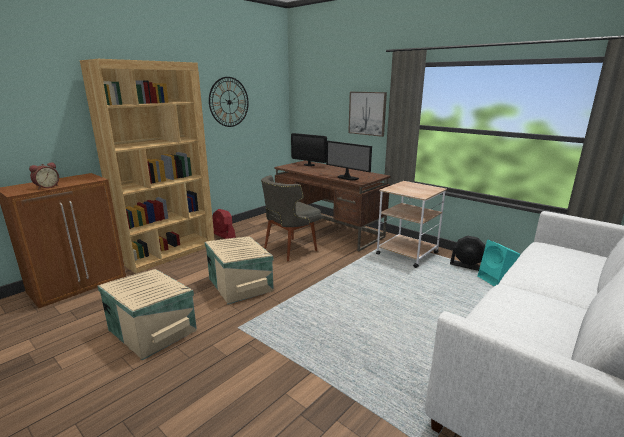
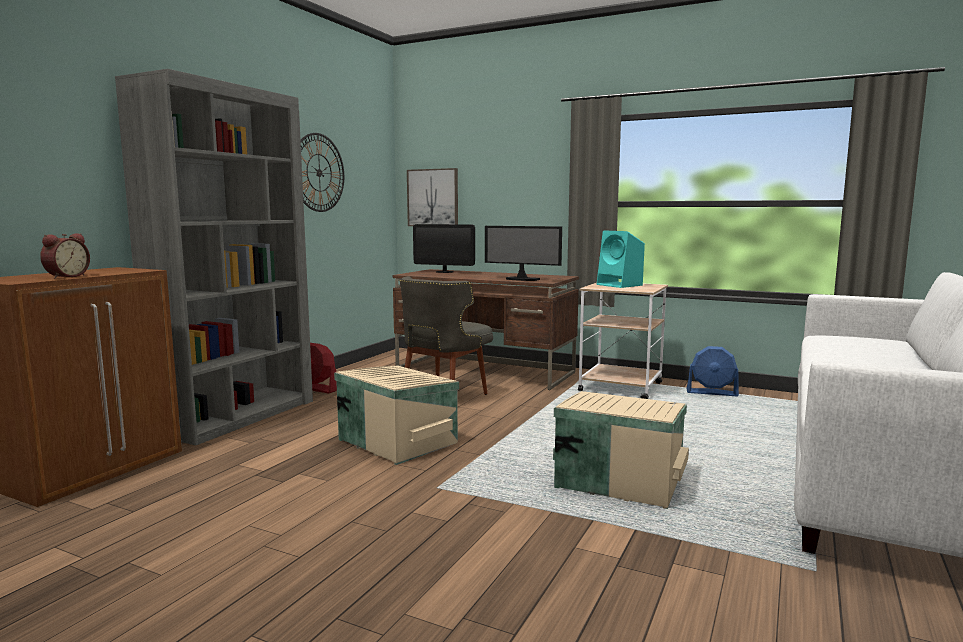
camera: 15 degrees left, 10 degrees down
(153, 329) = (292, 507): beige storage box -> beige storage box (618, 479)
(169, 253) = (237, 416): brown bookcase -> grey bookcase
(367, 113) = (532, 191): picture -> picture (433, 198)
(468, 266) = (712, 393): black fan -> blue fan
(496, 280) = (759, 403): turquoise speaker -> turquoise speaker (620, 285)

